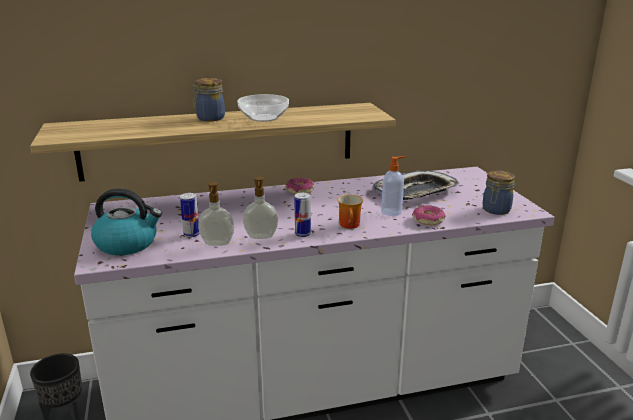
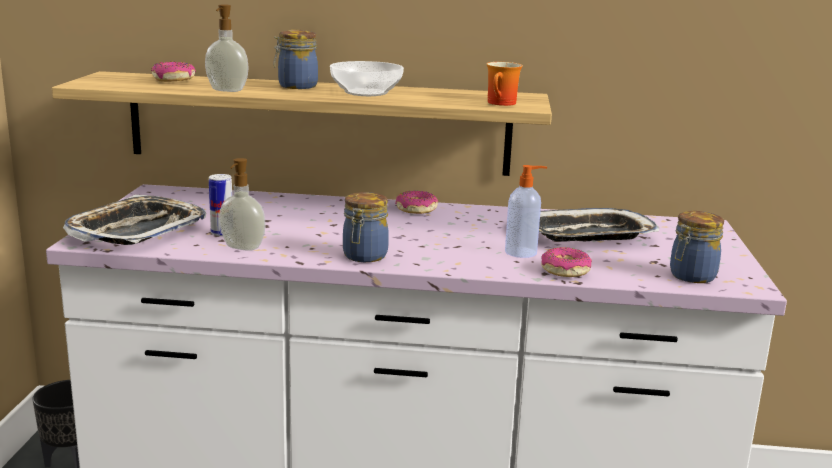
camera: 20 degrees right, 5 degrees down
(114, 124) = (174, 79): none -> donut
(128, 244) = (137, 230): kettle -> tray
(261, 237) = (305, 250): soap dispenser -> soap dispenser (226, 90)
(302, 234) = (364, 256): can -> jar
(351, 225) = (443, 258): mug -> mug (503, 103)

